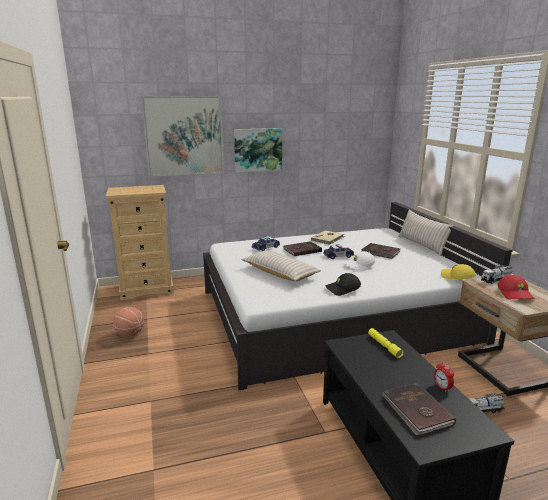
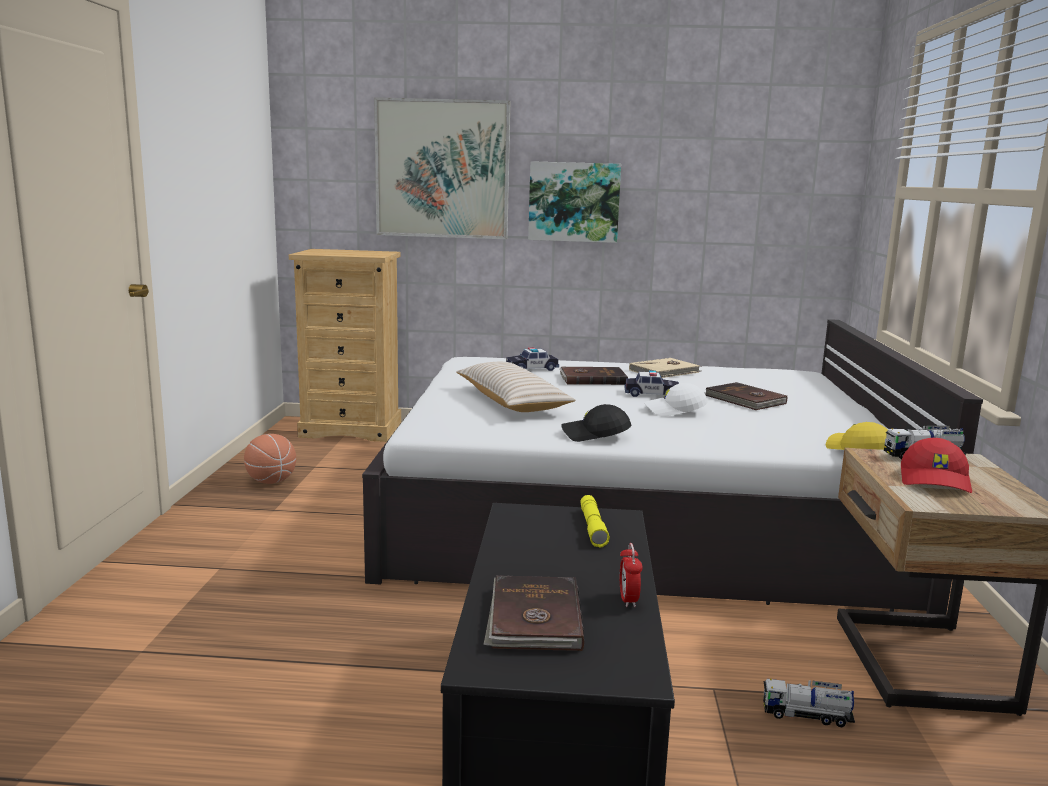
camera: 20 degrees right, 5 degrees down
(421, 245) = (851, 400): beige pillow -> none

